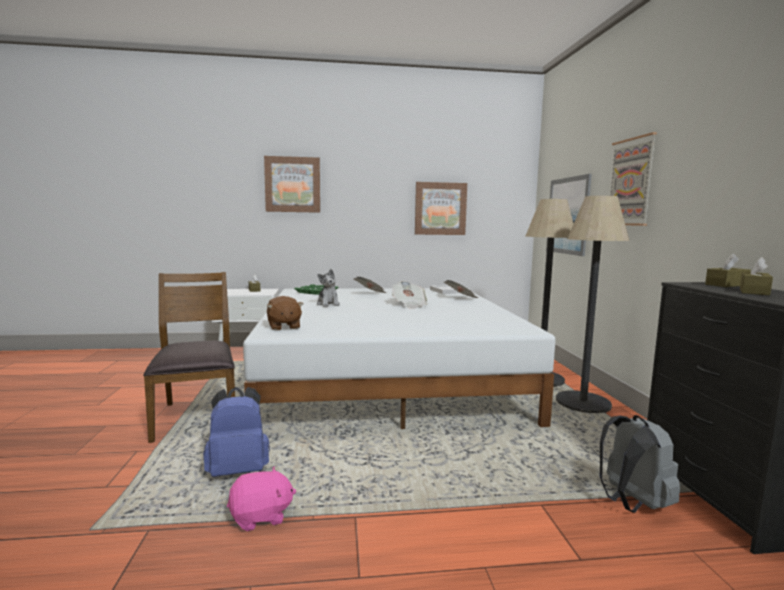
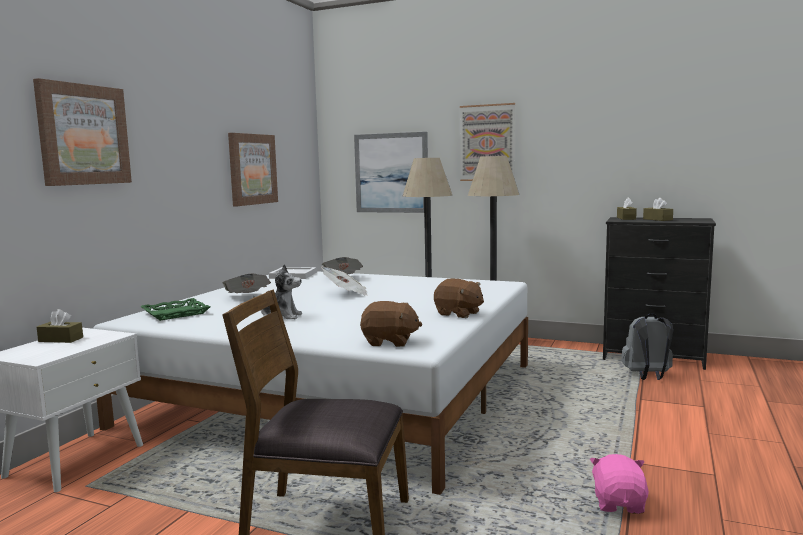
camera: 60 degrees left, 0 degrees up
(239, 470) = (517, 507): blue backpack -> none
(383, 330) = (458, 314): none -> brown plush toy

